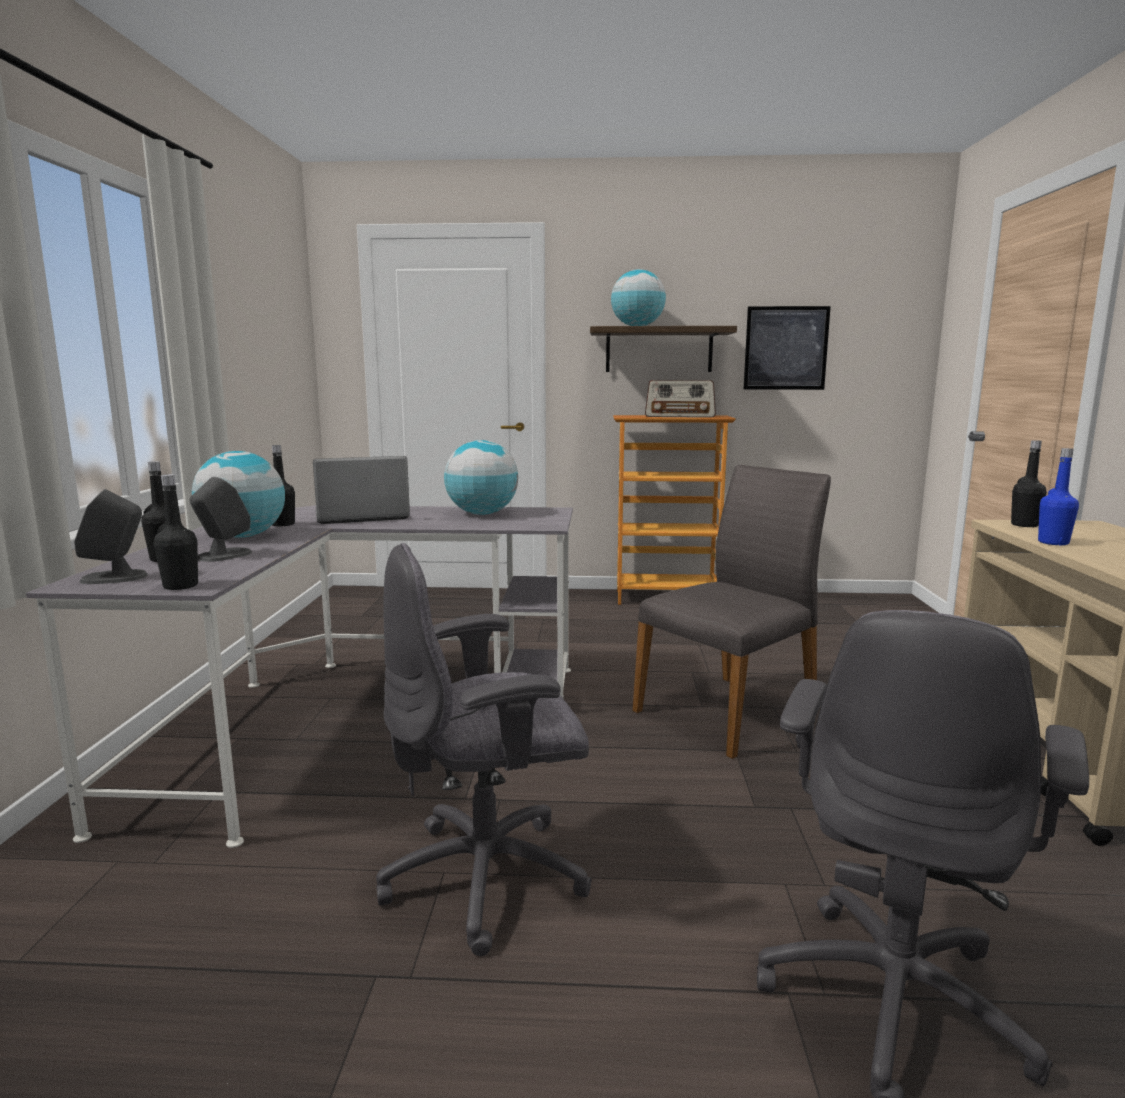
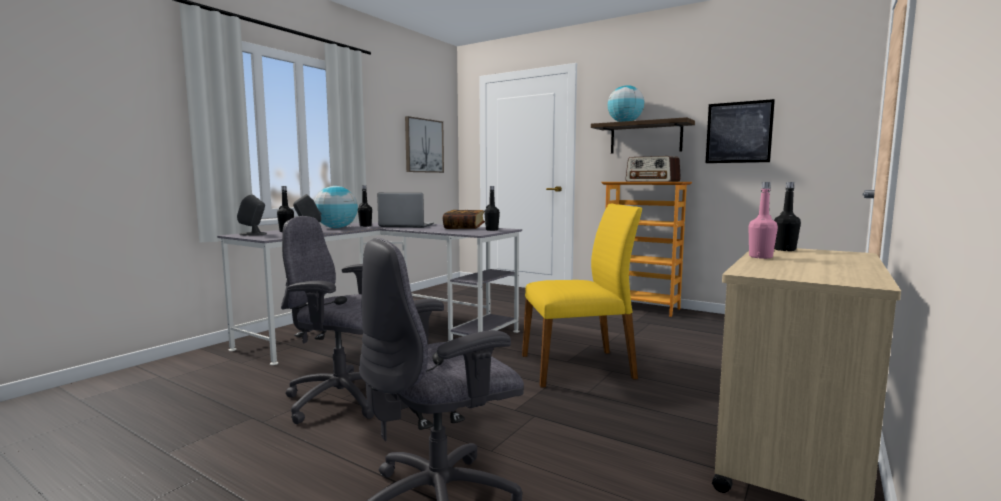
camera: 30 degrees right, 5 degrees down
(180, 586) = (264, 237): black bottle -> black bottle (492, 230)
(278, 352) = (423, 145): none -> picture
(482, 514) = (464, 228): globe -> book
(728, 712) = (578, 367): grey chair -> yellow chair
(1053, 542) = (760, 257): blue bottle -> pink bottle

